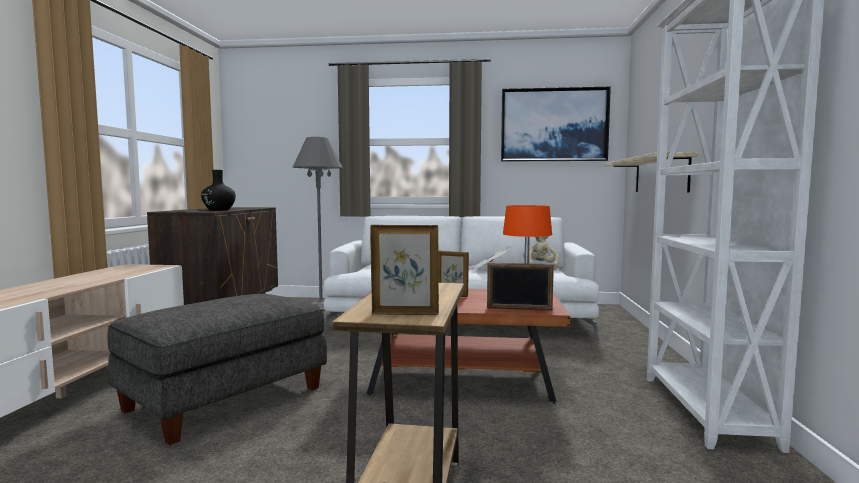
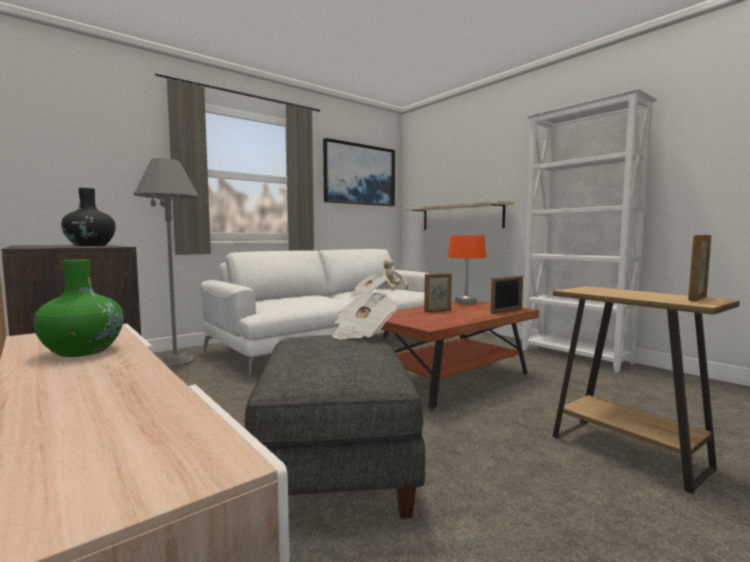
camera: 45 degrees left, 0 degrees up
(100, 276) = (82, 351): none -> green vase
(287, 298) = (362, 333): none -> newspaper

